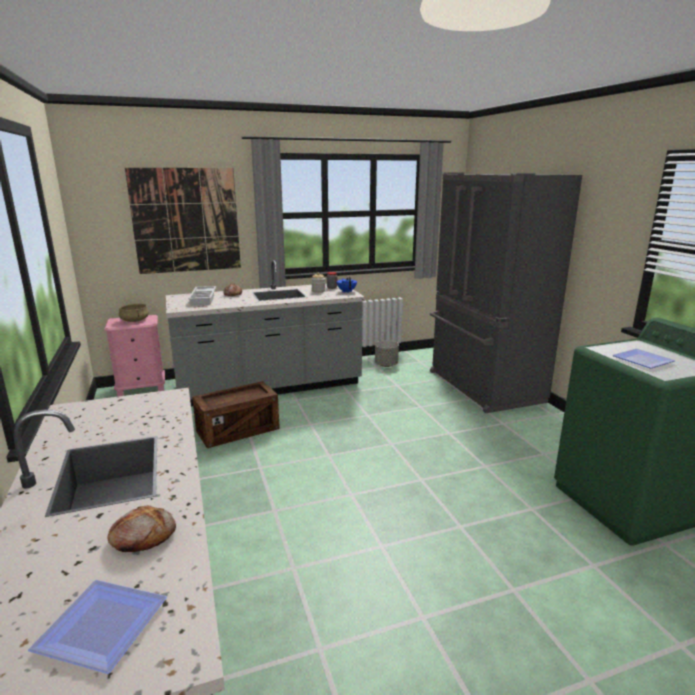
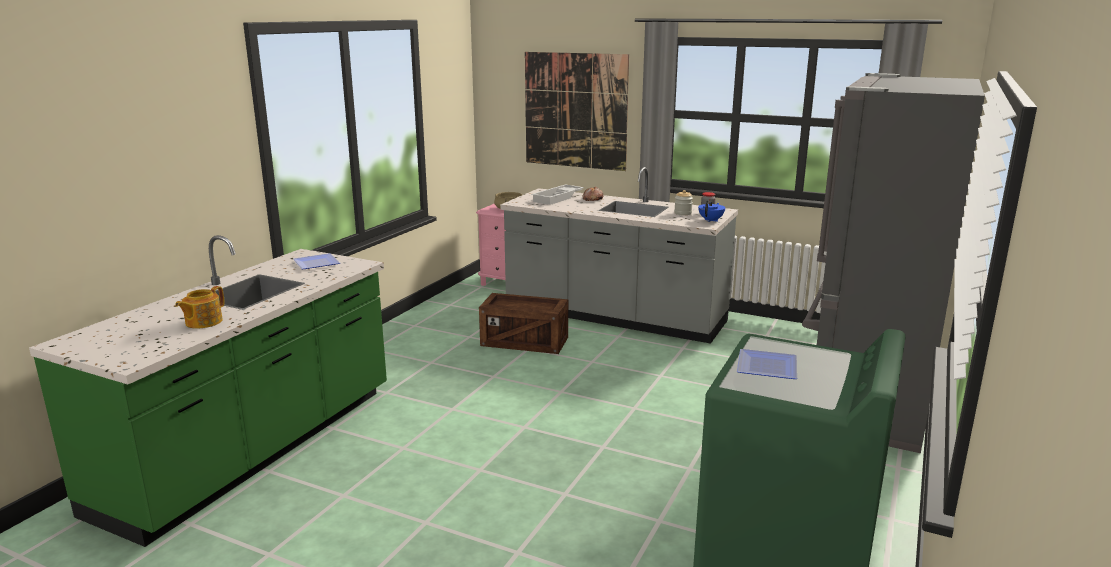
camera: 45 degrees right, 0 degrees up
(97, 629) = (129, 343): plate -> plate (315, 263)
(143, 537) = (203, 322): bread -> teapot
(386, 365) = (783, 336): grey planter -> none

